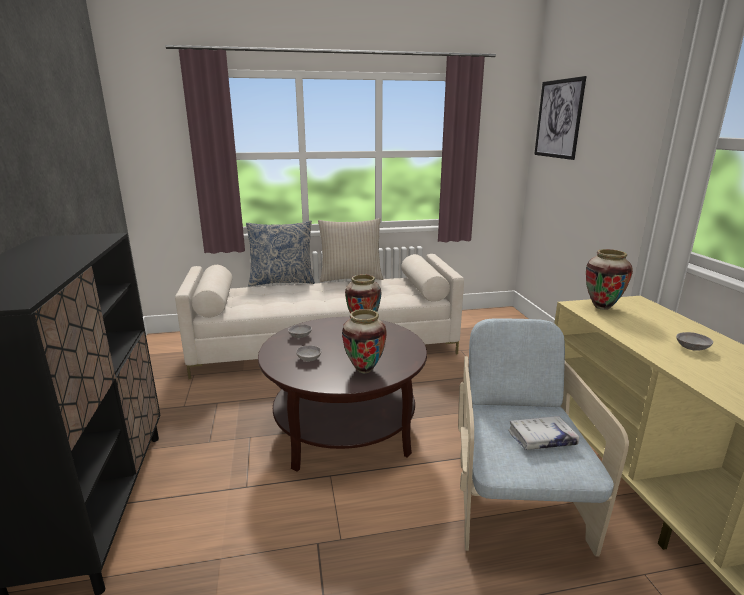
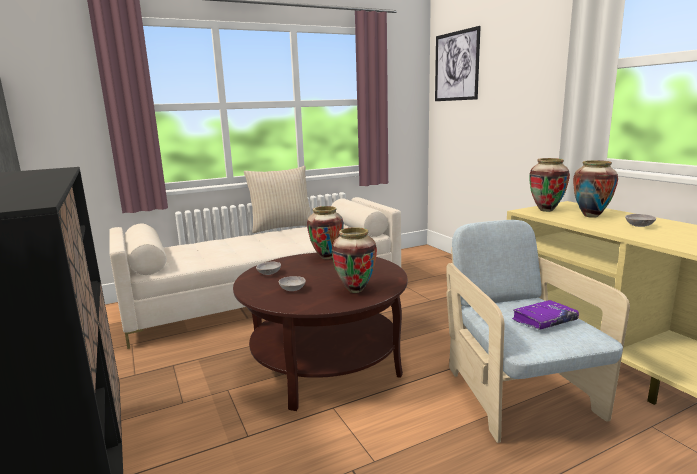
camera: 15 degrees left, 5 degrees down
(282, 281) = (211, 237): pillow -> none
(541, 439) = (544, 321): white book -> purple book
(647, 323) = (590, 216): none -> vase

